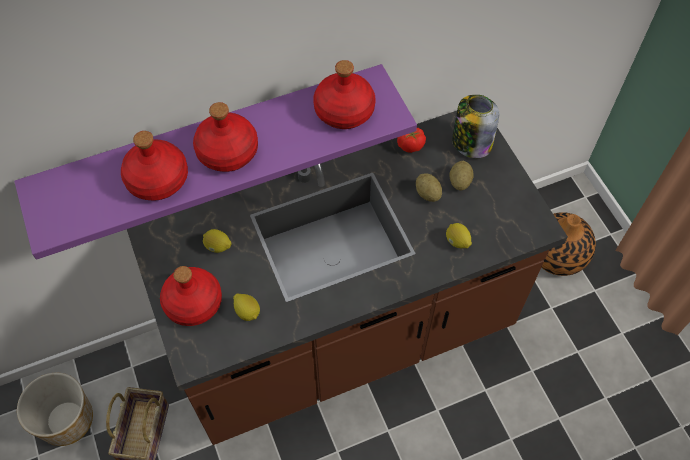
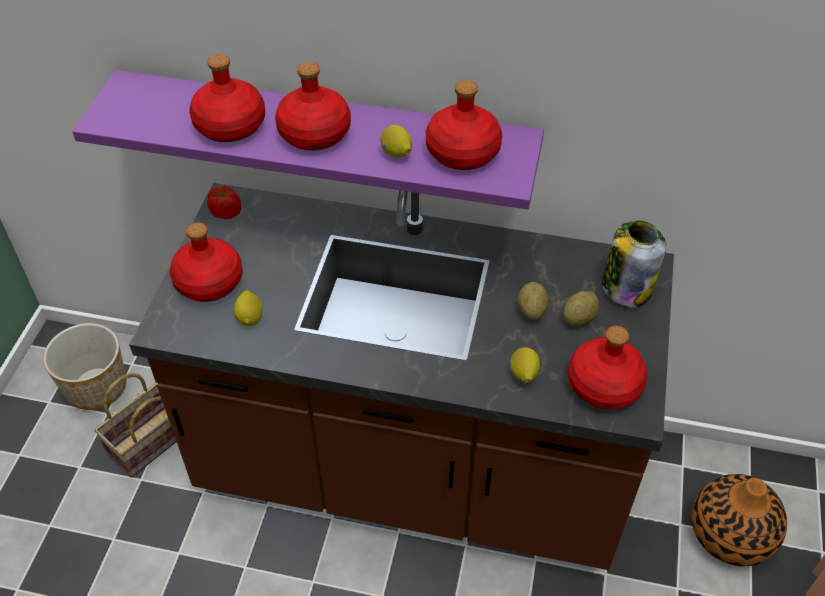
camera: 35 degrees right, 10 degrees down
(218, 247) = (275, 246): lemon -> lemon (396, 153)
(410, 146) = (553, 256): tomato -> tomato (226, 212)
(509, 219) = (604, 384): none -> red bottle

